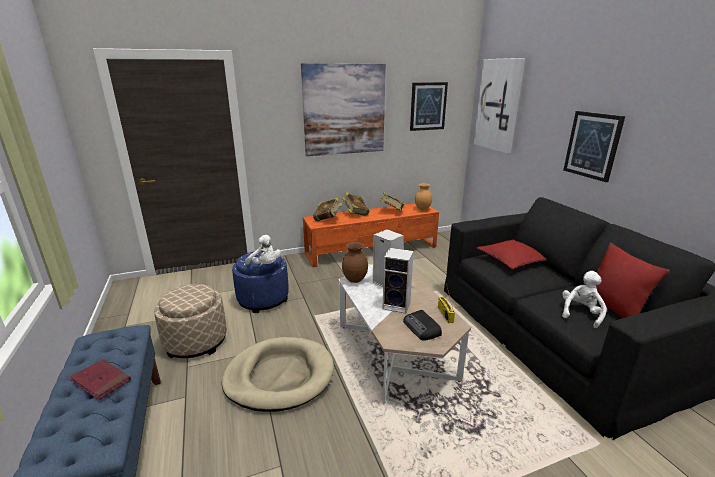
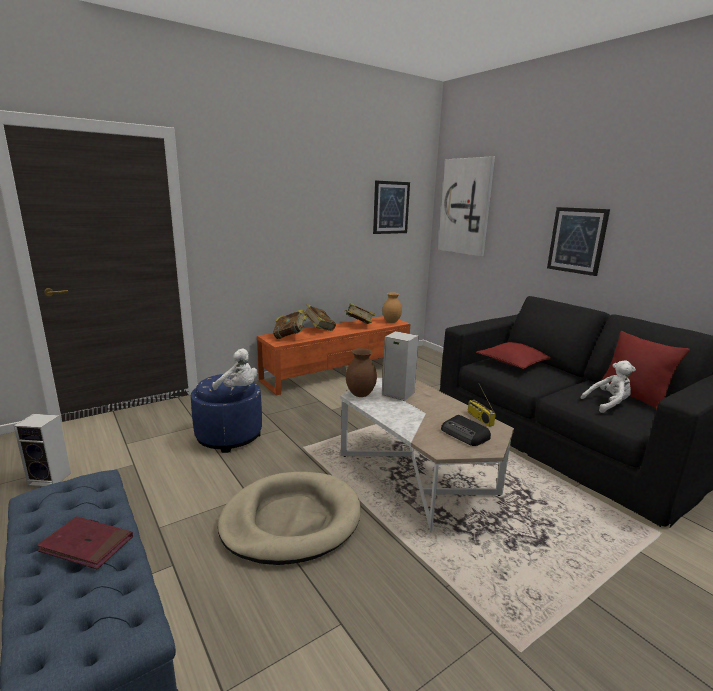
camera: 15 degrees left, 5 degrees down
(196, 341) = (158, 496): beige ottoman -> none
(344, 110) = (304, 207): picture -> none
(397, 305) = (424, 415): speaker -> speaker (51, 478)
(580, 313) = (608, 404): white plush toy -> white plush toy turned 60 degrees clockwise

